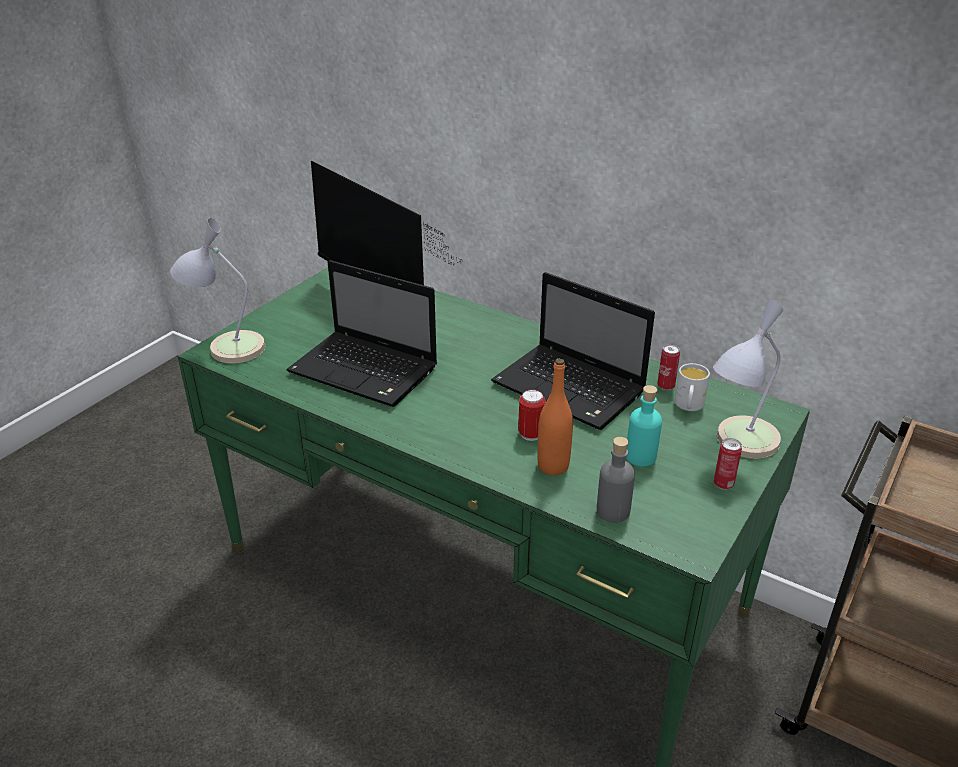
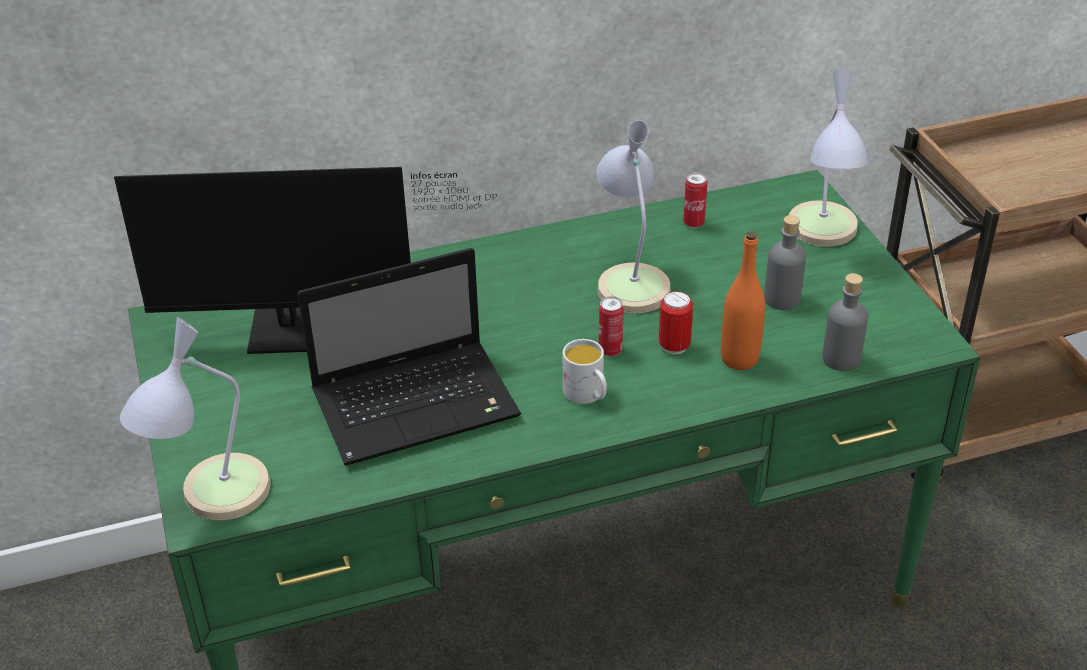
camera: 50 degrees left, 5 degrees up
(571, 389) = (629, 280): laptop -> table lamp
(640, 456) = (782, 299): turquoise bottle -> grey bottle
(688, 406) = (739, 229): white mug -> white mug (587, 395)
(723, 484) = (868, 276): can -> can (610, 350)

